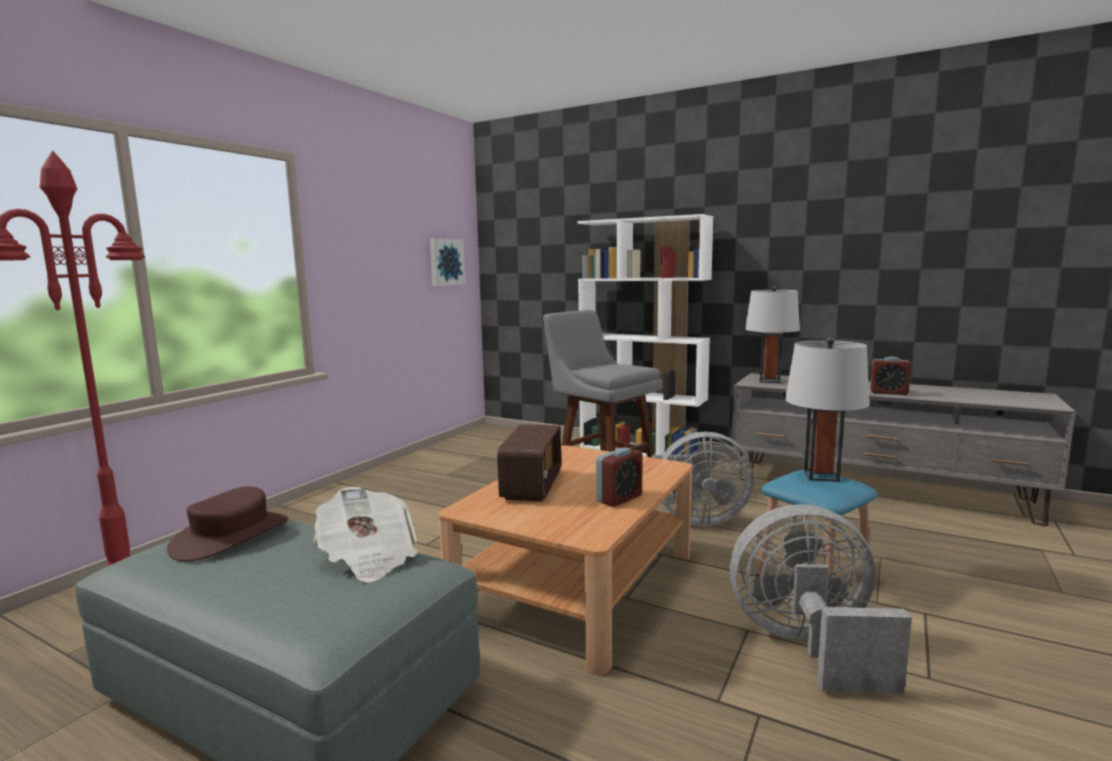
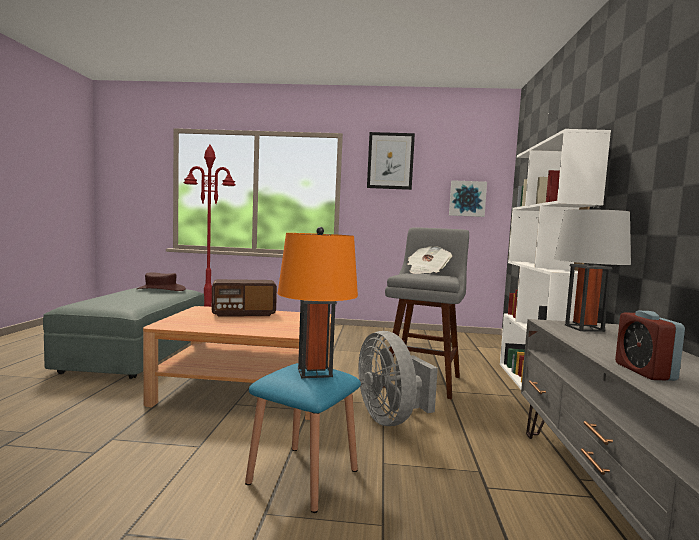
camera: 65 degrees right, 5 degrees down
(364, 207) = (390, 161): none -> picture
(368, 557) = (135, 301): newspaper -> newspaper (426, 272)
(619, 498) = (228, 327): alarm clock -> none
(808, 646) = (177, 471): grey fan -> none
(821, 475) = (315, 372): grey table lamp -> orange table lamp

